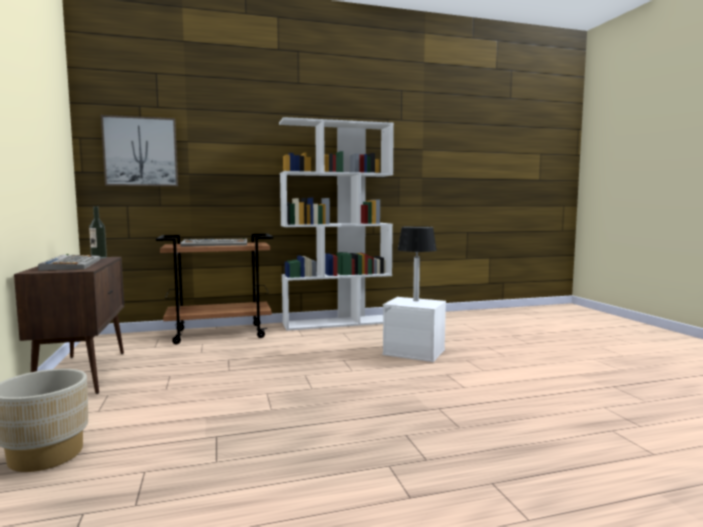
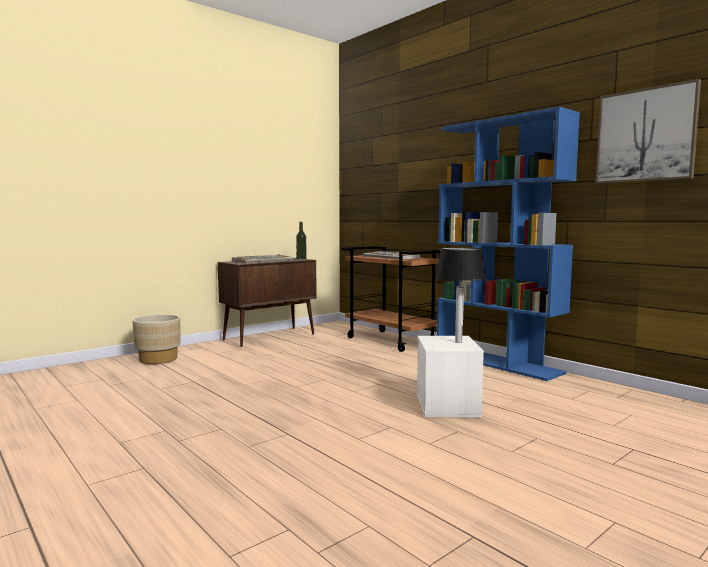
camera: 65 degrees right, 0 degrees up
(141, 152) = (370, 176): picture -> picture (645, 135)
(337, 323) = (498, 363): white bookcase -> blue bookcase

